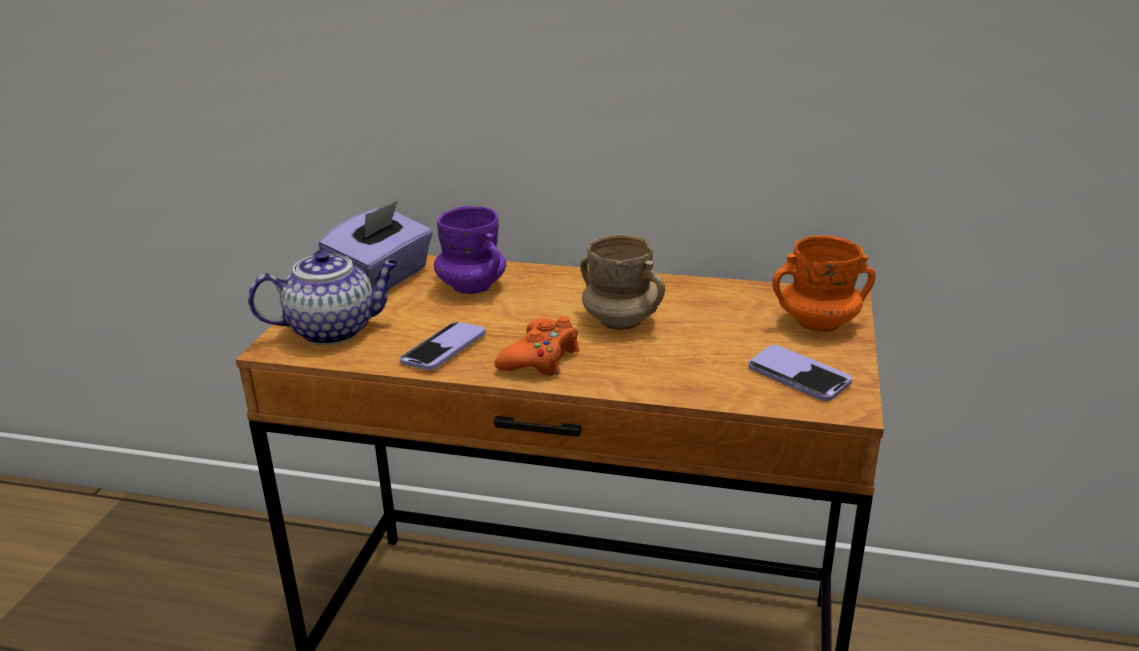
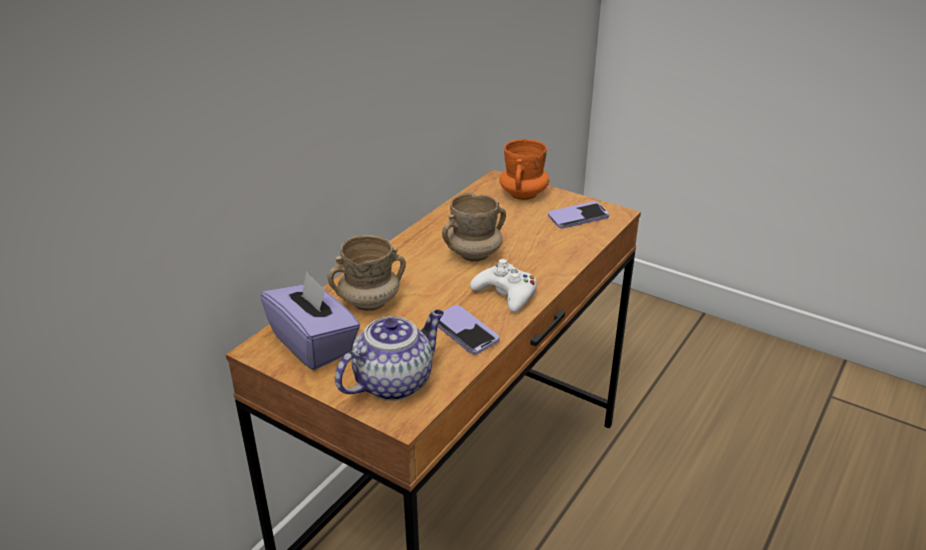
camera: 70 degrees left, 5 degrees up
(334, 330) = (394, 381): teapot -> teapot turned 45 degrees clockwise
(471, 287) = (369, 302): purple mug -> beige mug
(540, 358) = (506, 294): orange game controller -> white game controller

